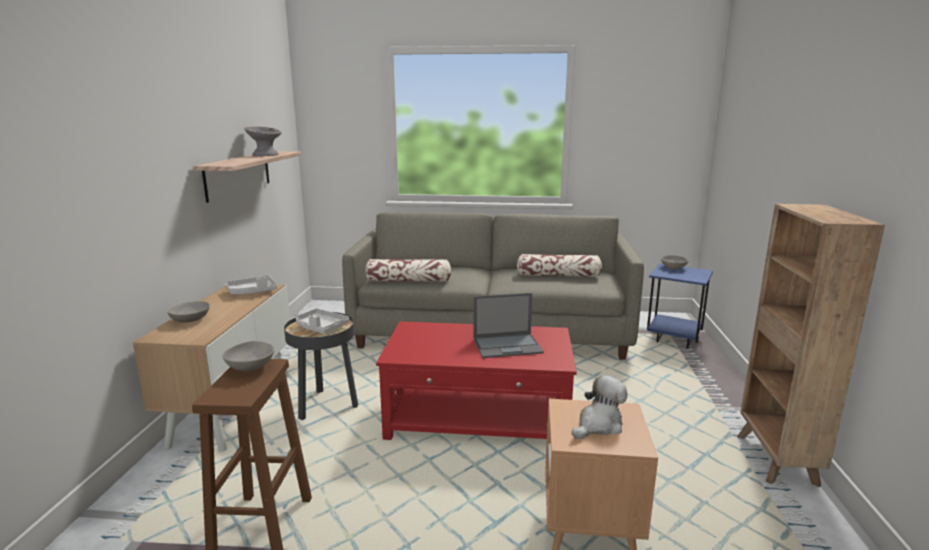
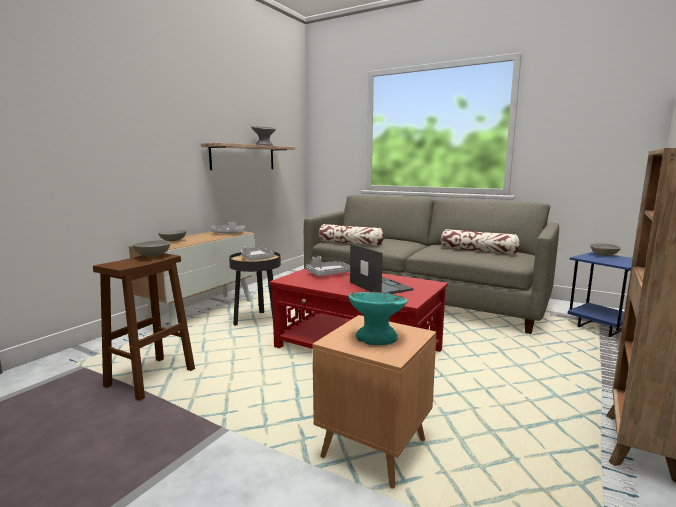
camera: 25 degrees right, 5 degrees down
(432, 336) = (328, 274): none -> grey tray
(508, 346) = (379, 286): laptop -> laptop turned 135 degrees counterclockwise
(598, 425) = (376, 337): plush toy -> turquoise bowl

